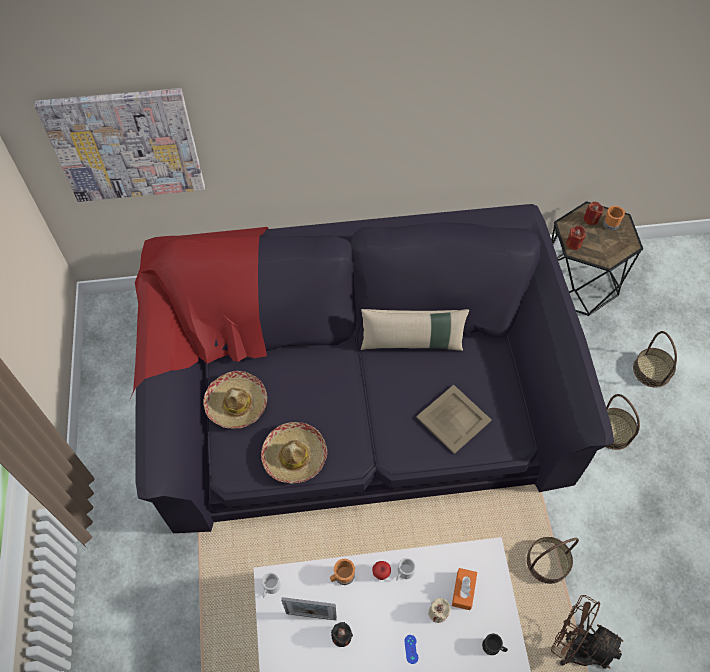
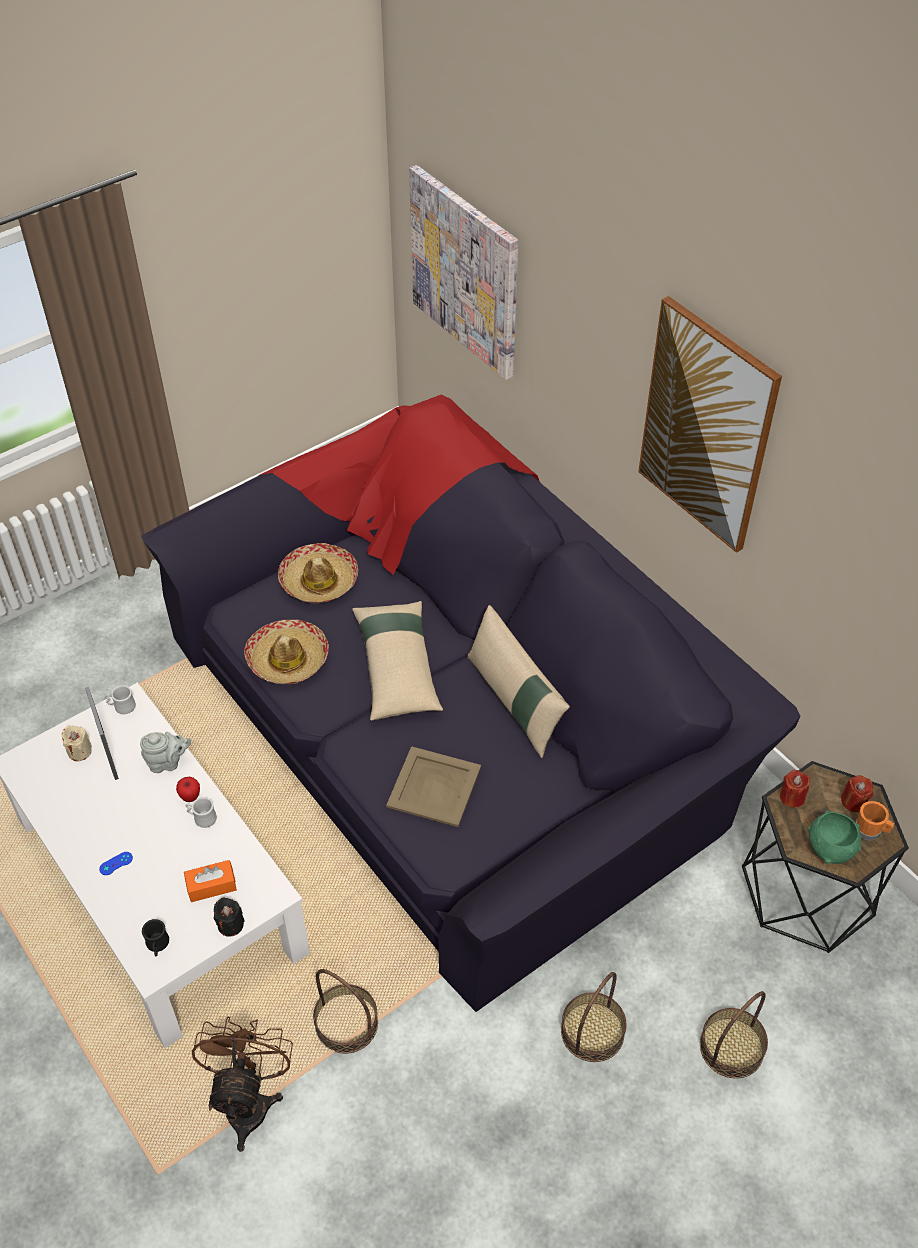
camera: 60 degrees right, 10 degrees down
(341, 636) = (99, 793): black candle -> black candle (230, 925)
(342, 576) = (167, 763): orange mug -> grey teapot
(345, 393) = (397, 667): none -> beige pillow
(408, 98) = (707, 426): none -> picture
(438, 613) = (171, 872): beige candle -> beige candle (79, 751)
(614, 246) = (831, 848): none -> green bowl

